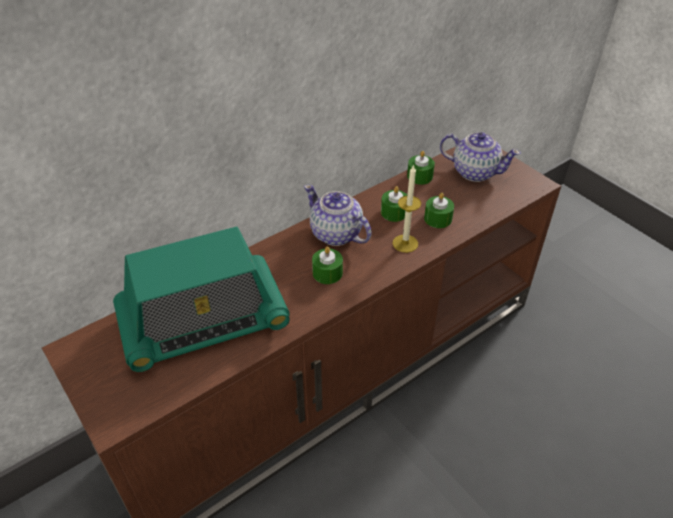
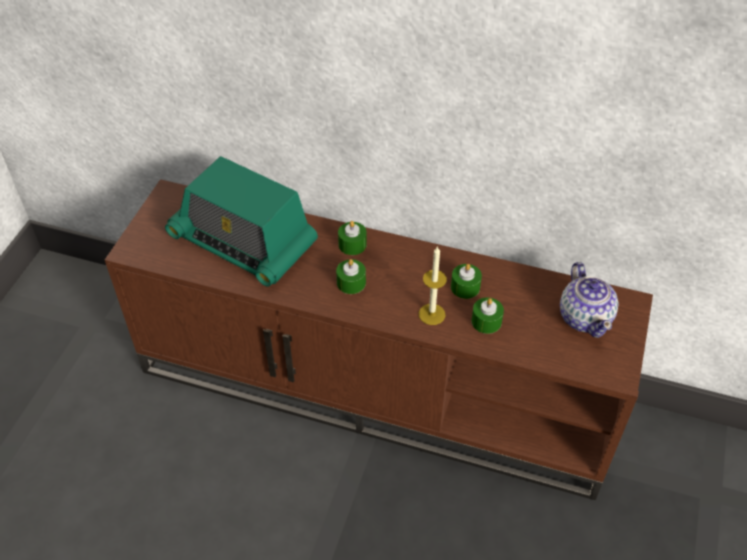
camera: 55 degrees right, 5 degrees up
(336, 234) = (400, 264): teapot -> none
(419, 176) = (534, 280): green candle -> green candle (352, 244)

